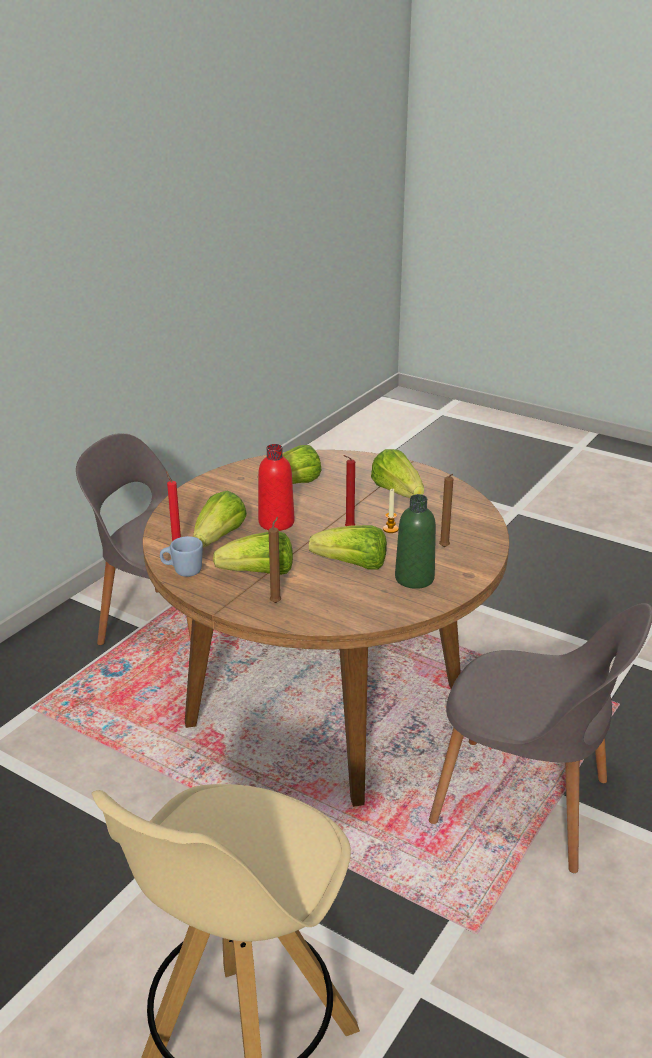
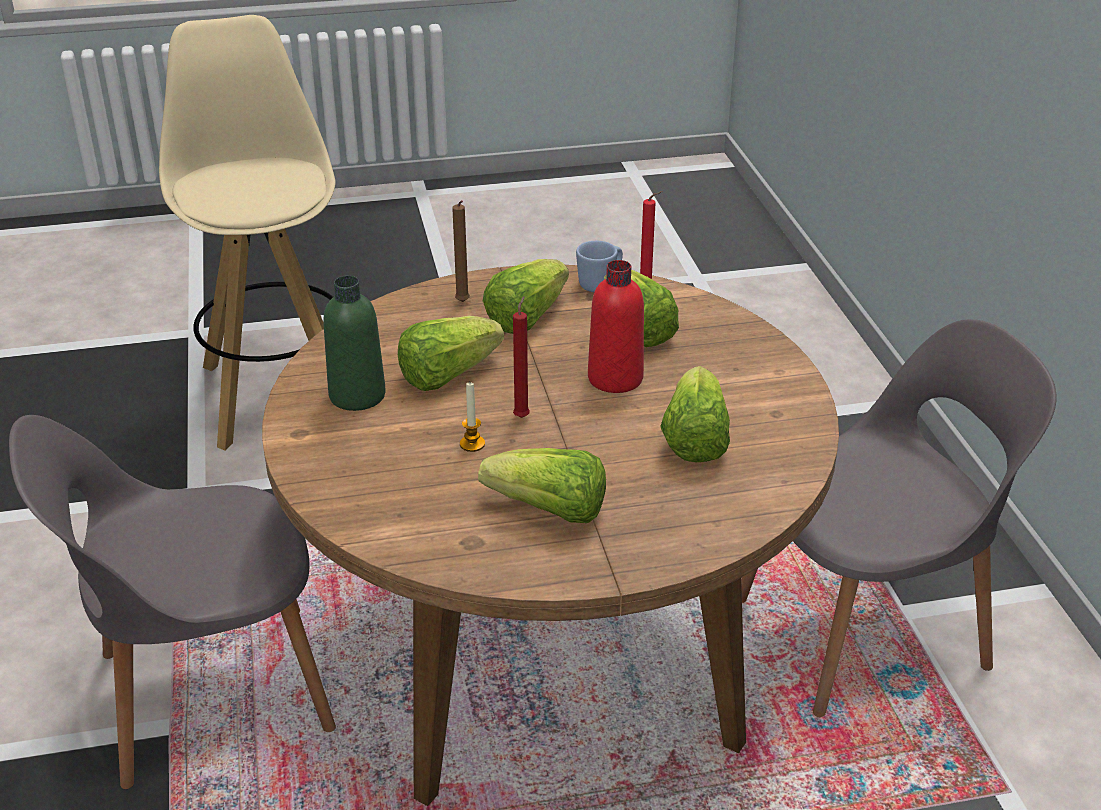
camera: 135 degrees right, 5 degrees up
(444, 548) = (370, 454): brown candle -> none

